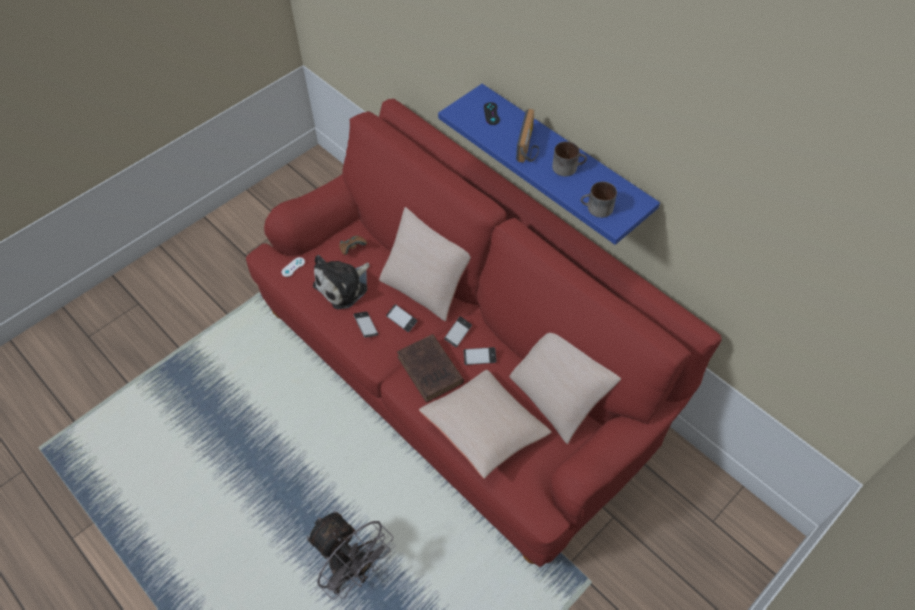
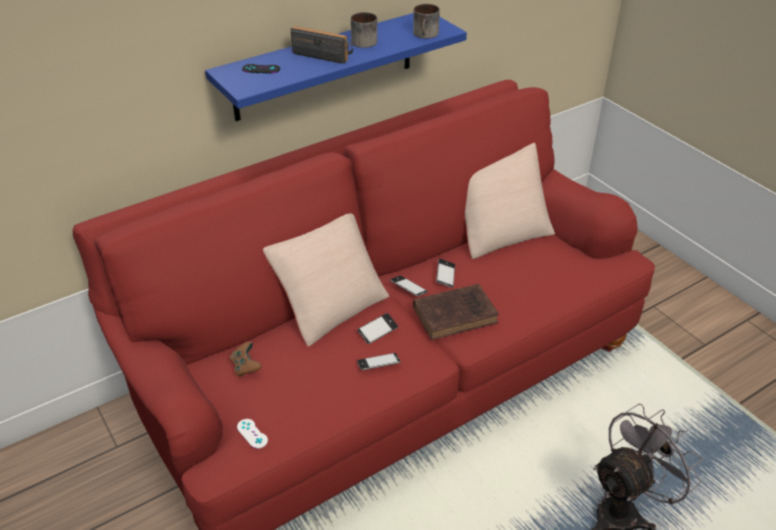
camera: 80 degrees left, 15 degrees down
(344, 286) = (307, 380): plush toy -> none
(485, 430) = (536, 283): beige pillow -> none

